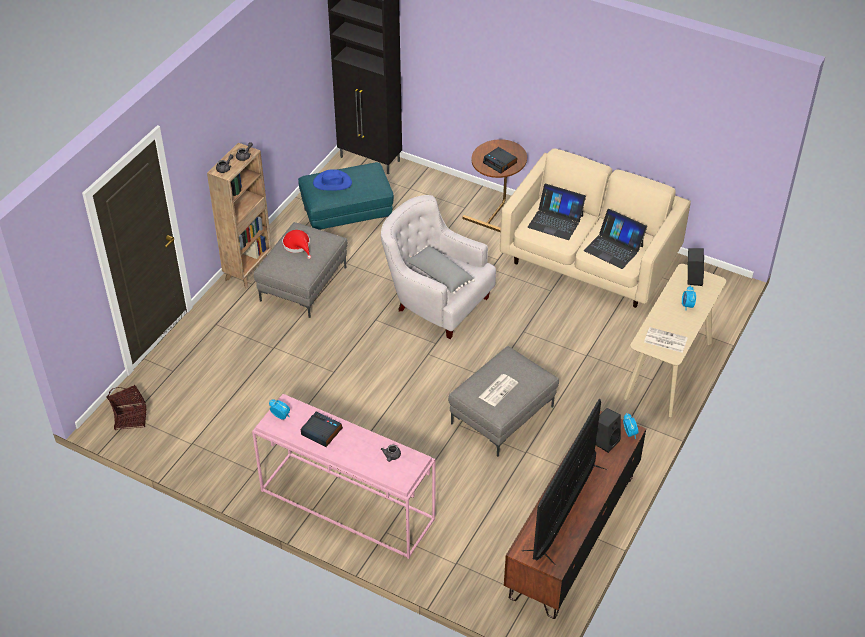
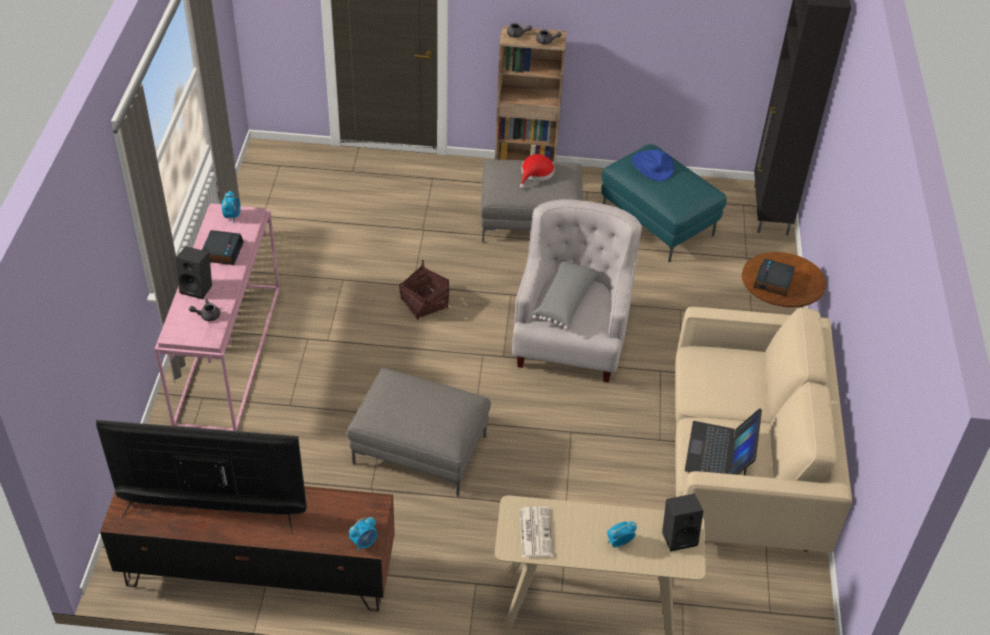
camera: 65 degrees right, 0 degrees up
(130, 417) = (278, 164): basket -> basket (424, 303)
(498, 390) = (399, 403): newspaper -> none
(555, 221) = (730, 378): laptop -> none
(605, 441) = (340, 520): black speaker -> black speaker (198, 288)

